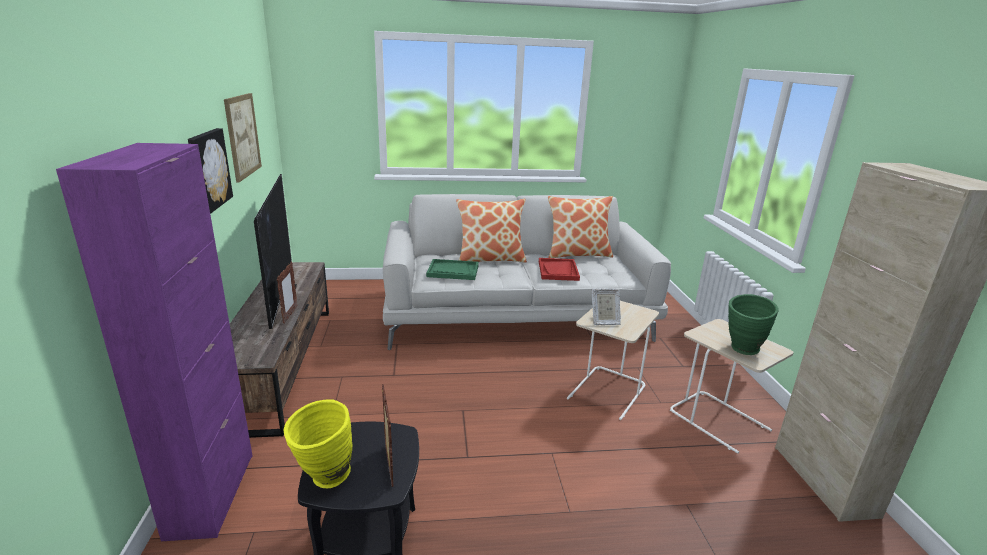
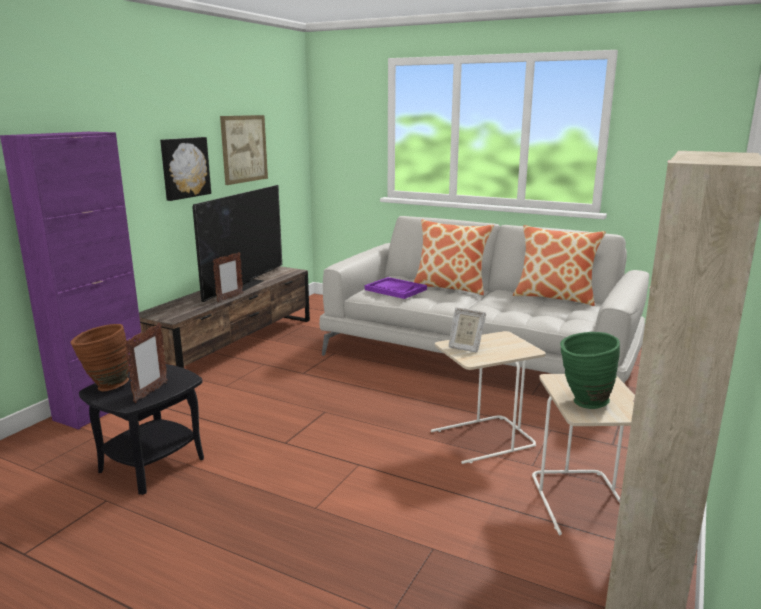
camera: 35 degrees right, 5 degrees down
(323, 480) = (105, 387): yellow vase -> brown vase
(453, 271) = (395, 289): green tray -> purple tray
(558, 271) = (504, 306): red tray -> none

